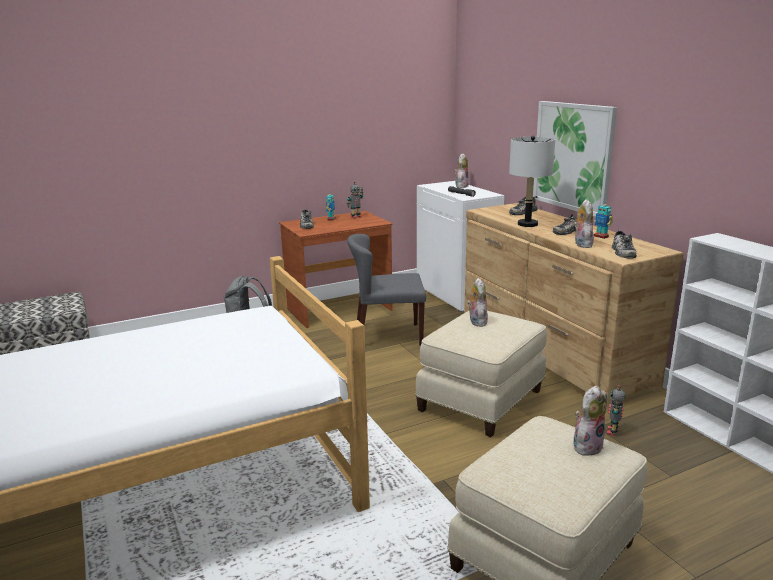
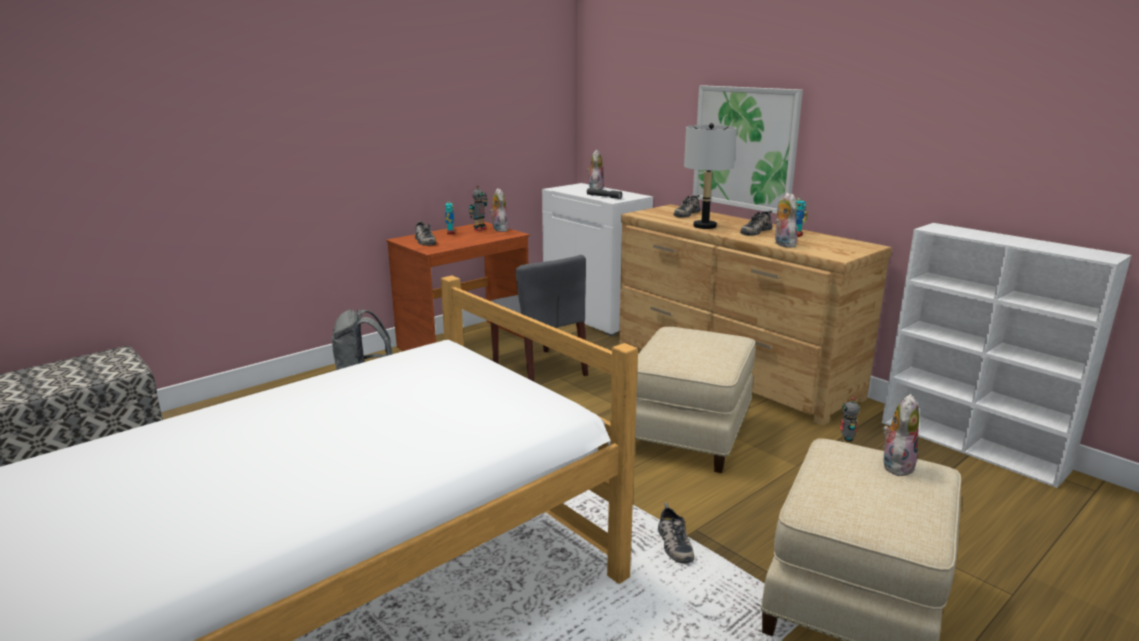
camera: 15 degrees left, 0 degrees up
(387, 335) = (540, 370): grey chair -> grey chair turned 105 degrees counterclockwise
(476, 322) = (681, 341): plush toy -> plush toy (499, 229)
(622, 252) = (831, 249): shoe -> shoe (673, 543)

